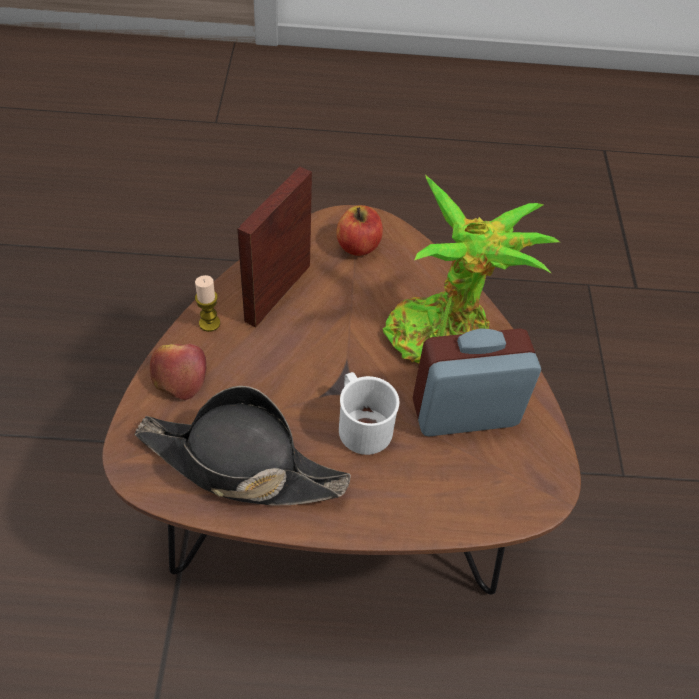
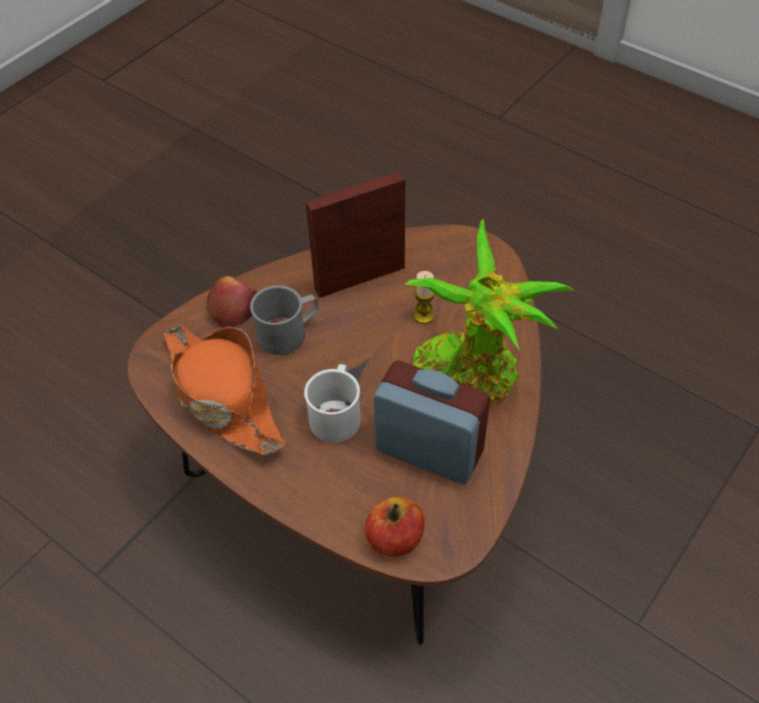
camera: 40 degrees right, 0 degrees up
(209, 323) = (287, 278): candle -> candle (423, 316)
(240, 464) = (222, 395): black hat -> orange hat
(254, 373) = (288, 333): none -> grey mug
(358, 246) = (460, 269): apple -> apple (395, 538)

